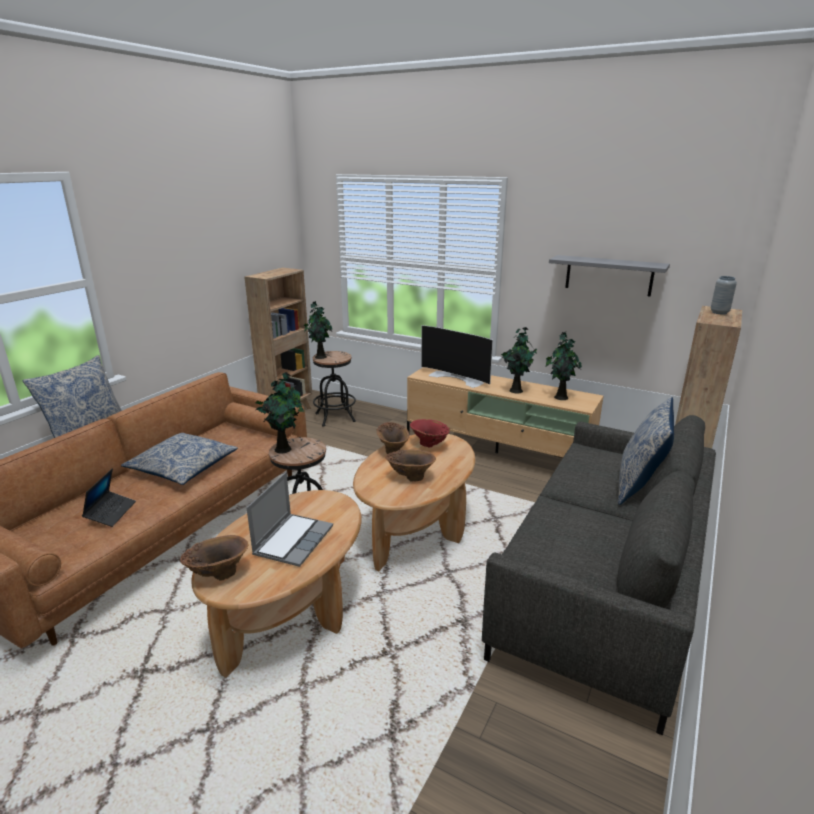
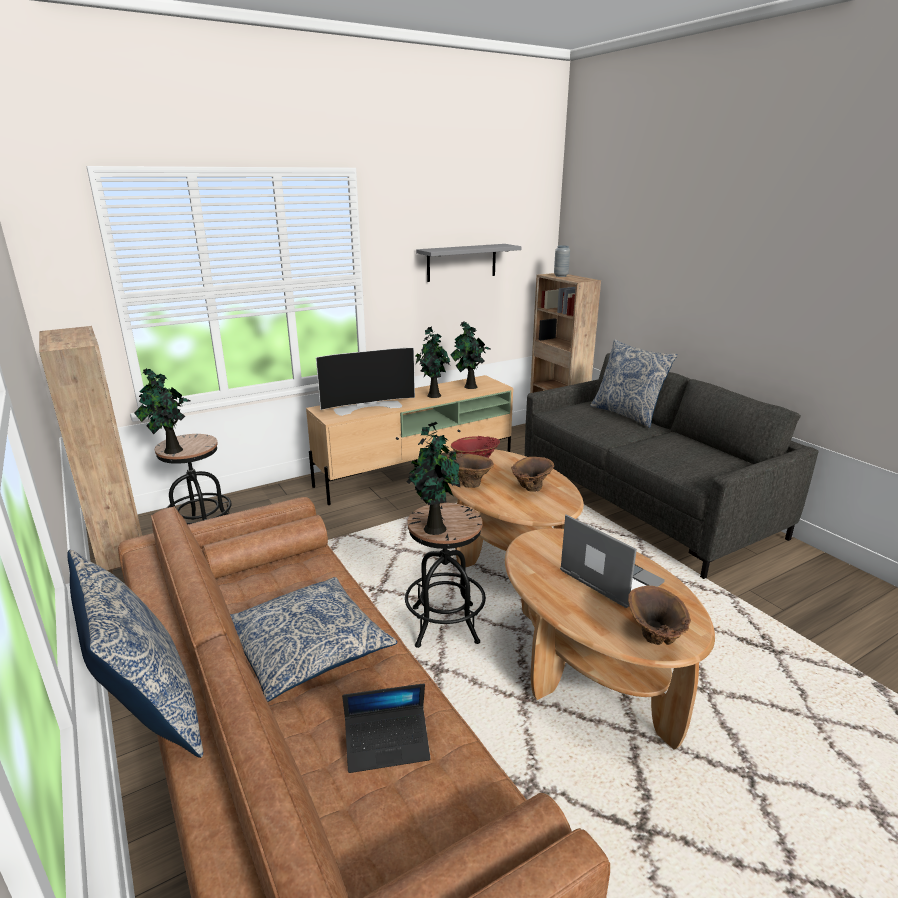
camera: 60 degrees left, 0 degrees up
(111, 513) = (387, 745): laptop -> laptop turned 135 degrees clockwise

